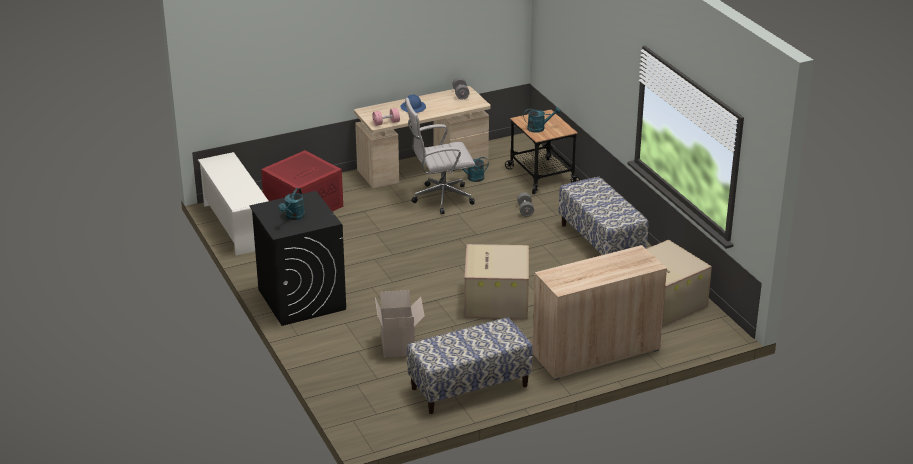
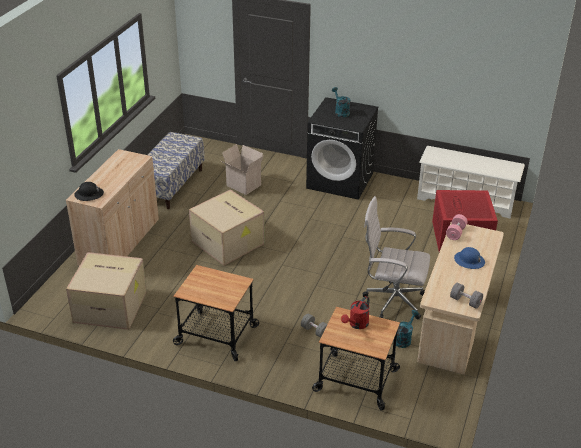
camera: 135 degrees right, 5 degrees up
(440, 199) = (391, 301): white office chair -> white office chair turned 105 degrees counterclockwise
(539, 128) = (356, 325): turquoise watering can -> red watering can
(601, 242) = (216, 335): bench -> cart
(639, 262) = (89, 194): none -> black hard hat

